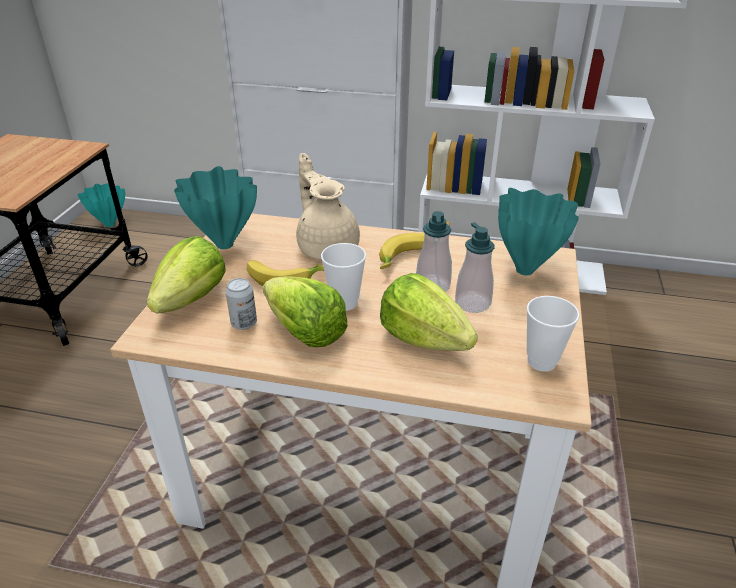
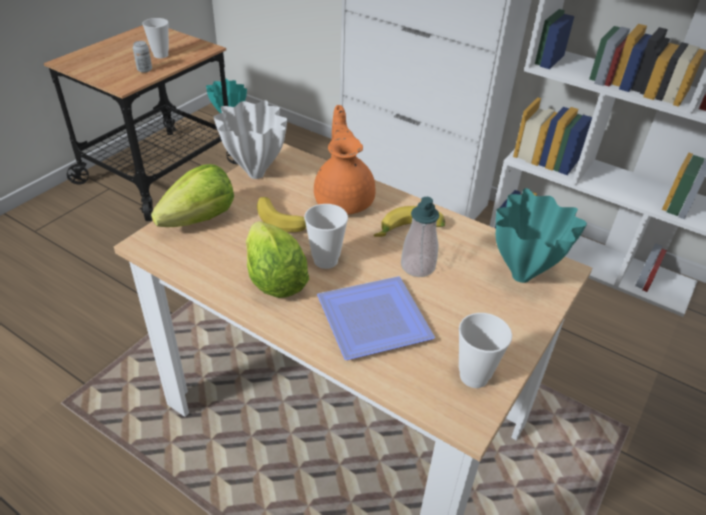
camera: 20 degrees right, 5 degrees up
(38, 162) = (161, 55): none -> cup
(223, 244) = (255, 174): turquoise vase -> white vase
(244, 323) = (228, 255): can -> can (144, 70)
(327, 246) = (344, 199): beige teapot -> orange teapot
(423, 338) = (375, 317): lettuce -> plate
(472, 303) = (445, 295): soap dispenser -> none

